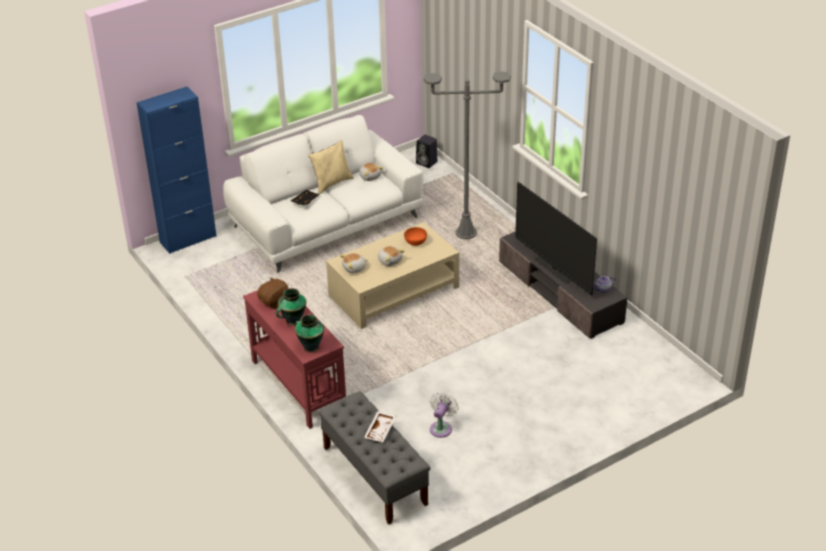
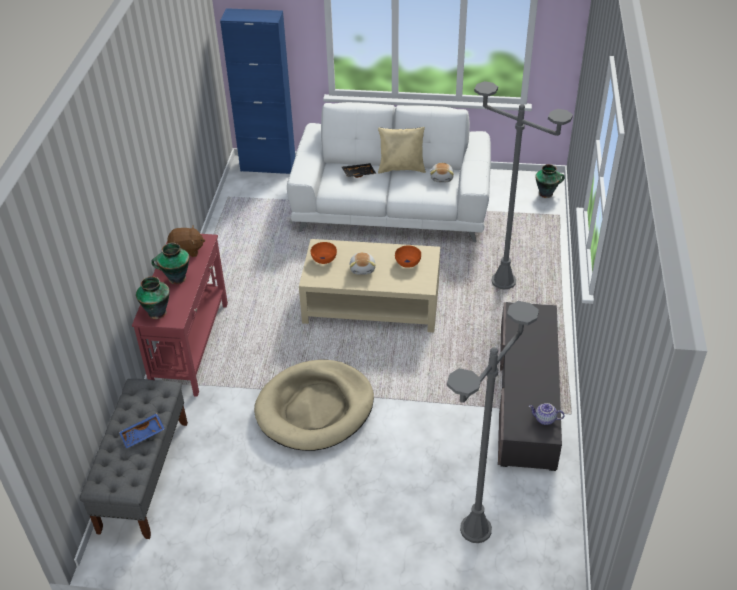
camera: 40 degrees right, 5 degrees up
(354, 268) = (324, 259): plush toy -> orange bowl
(381, 430) = (143, 435): white tray -> blue tray
(427, 163) = (546, 193): black speaker -> vase
(438, 373) = (315, 408): none -> beige dog bed
(441, 427) = (253, 467): white fan -> none
(553, 269) = (518, 366): television -> none
(615, 379) = (475, 529): none -> grey floor lamp

